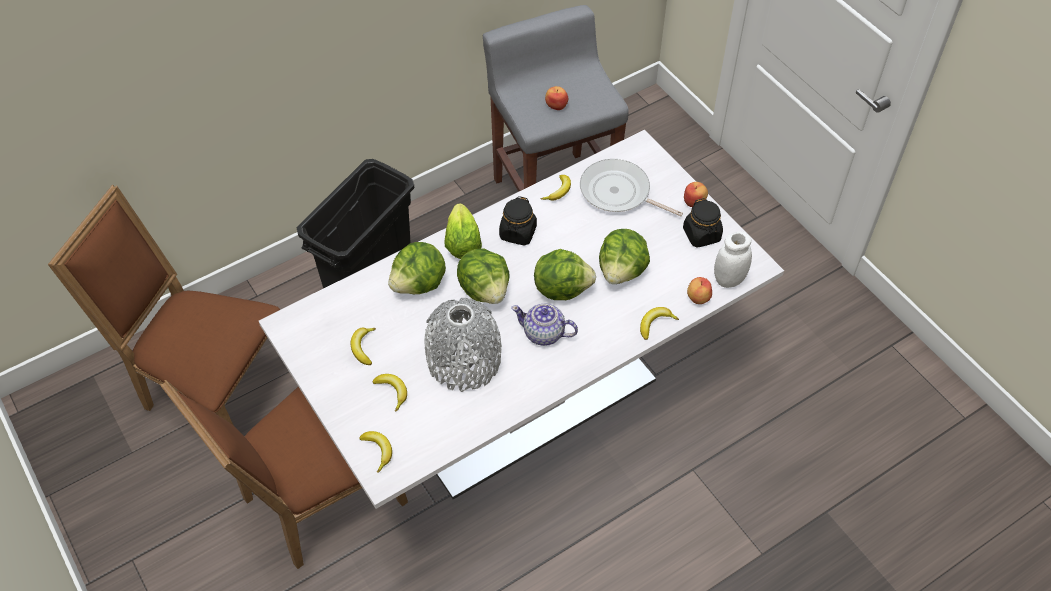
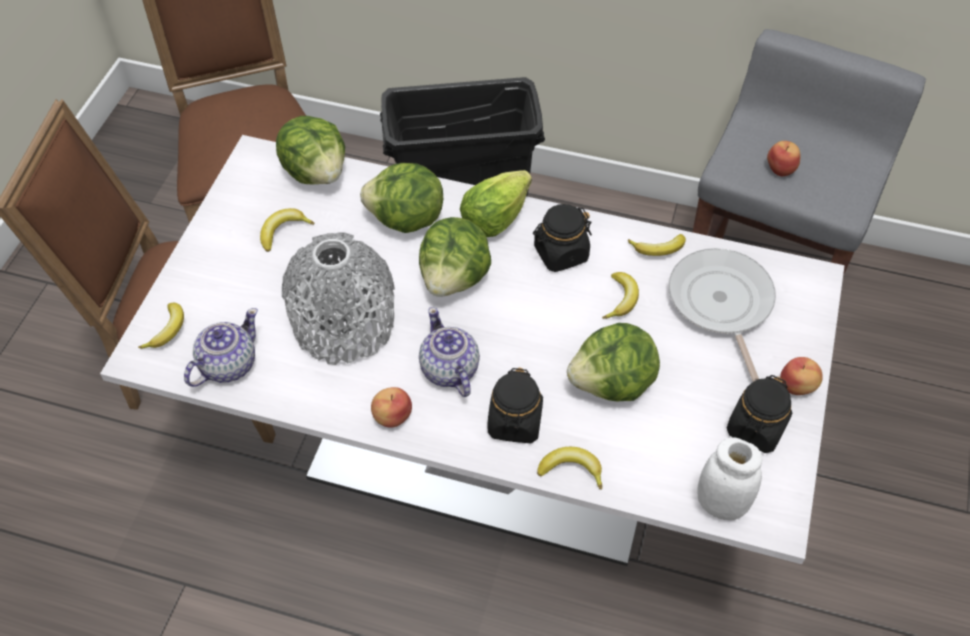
camera: 50 degrees right, 0 degrees up
(392, 391) = (250, 292): banana -> banana (621, 299)
(435, 435) = (227, 365): none -> teapot
(562, 288) = (528, 343): lettuce -> lettuce (316, 172)
(605, 327) = (515, 422): none -> black jar
(697, 297) = (657, 488): apple -> apple (392, 416)

